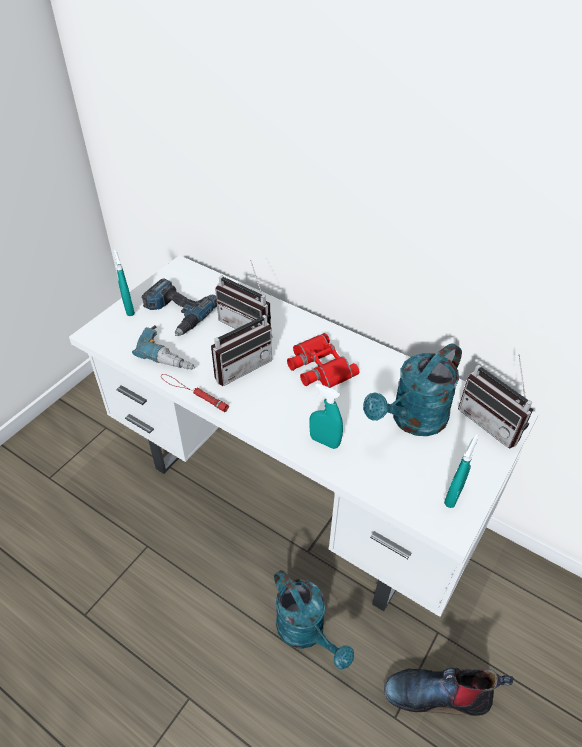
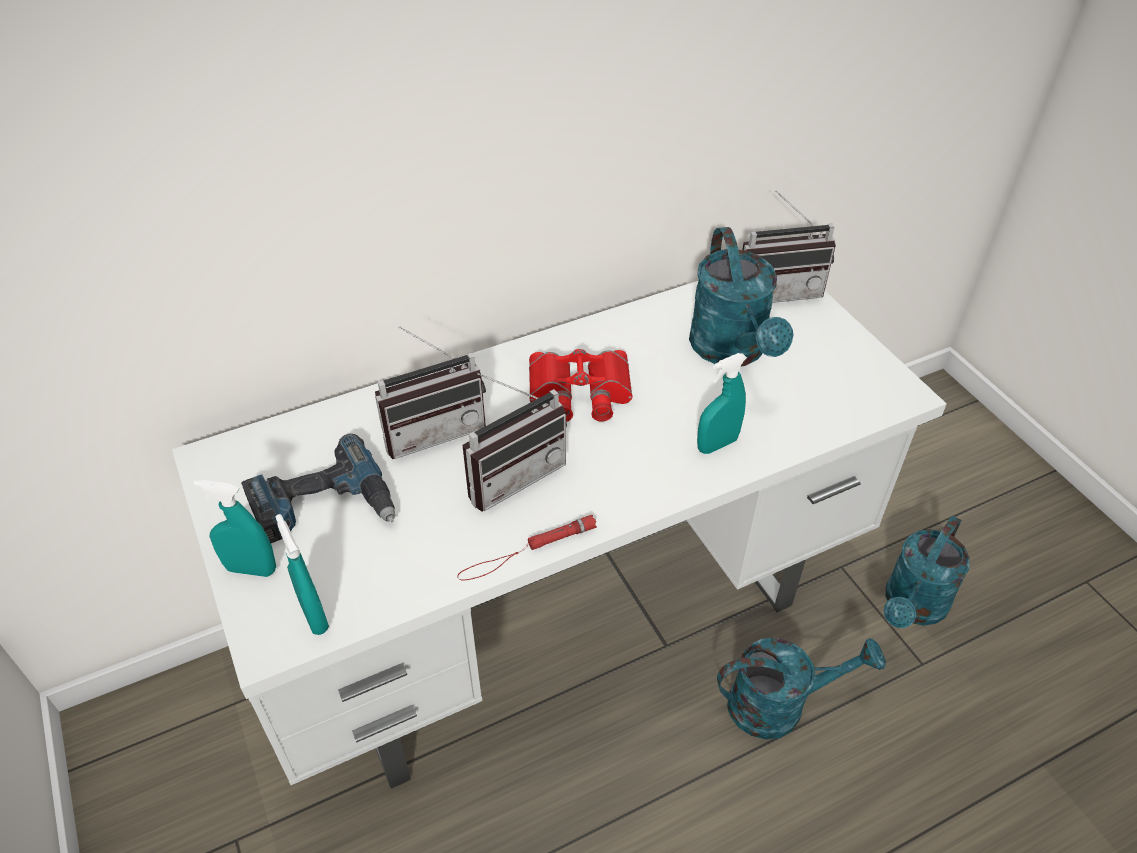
camera: 60 degrees left, 0 degrees up
(170, 354) = (416, 549): power drill -> none
(240, 365) = (511, 473): radio -> radio turned 60 degrees clockwise
(438, 694) = (912, 607): boot -> turquoise watering can
(453, 496) = (862, 372): turquoise spray bottle -> turquoise spray bottle (314, 615)

